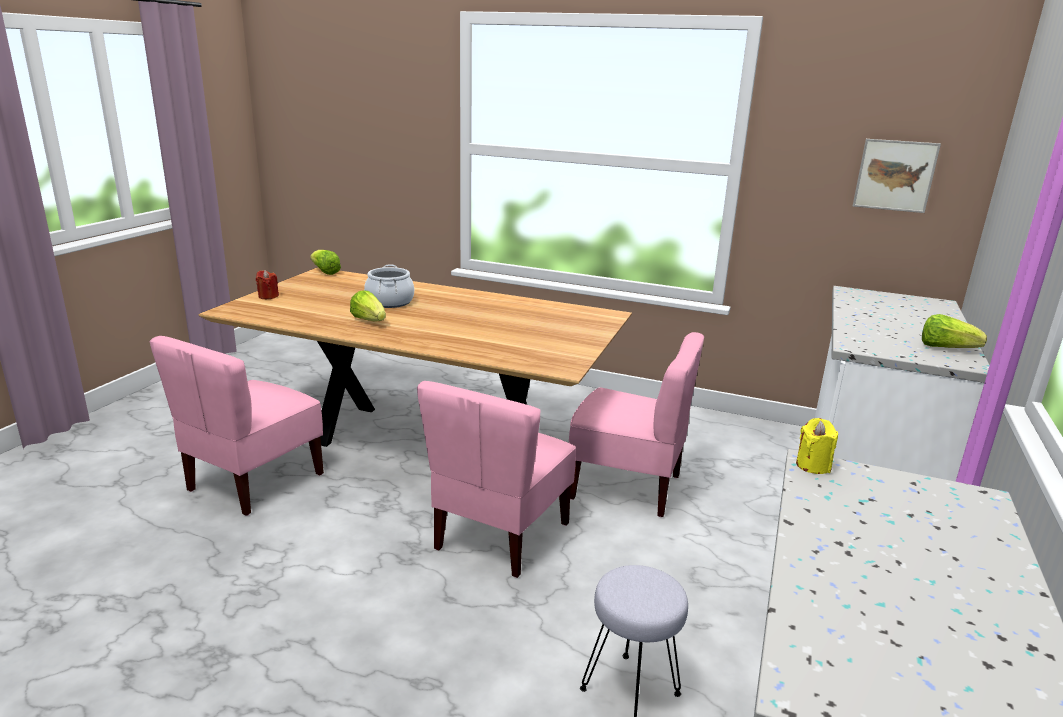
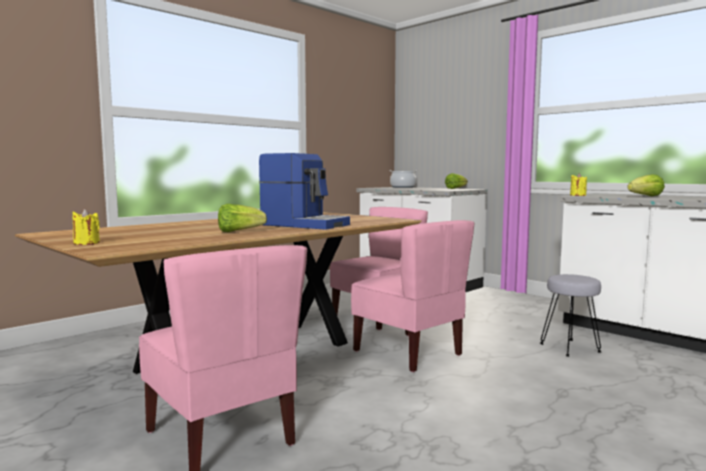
camera: 65 degrees left, 15 degrees down
(268, 296) = (86, 243): red candle -> yellow candle
(325, 272) = (44, 233): lettuce -> lettuce (645, 196)
(390, 302) = (197, 228): cooking pot -> cooking pot (403, 187)
(451, 333) = (304, 225): none -> coffee machine
(895, 175) = (365, 126): picture -> none

